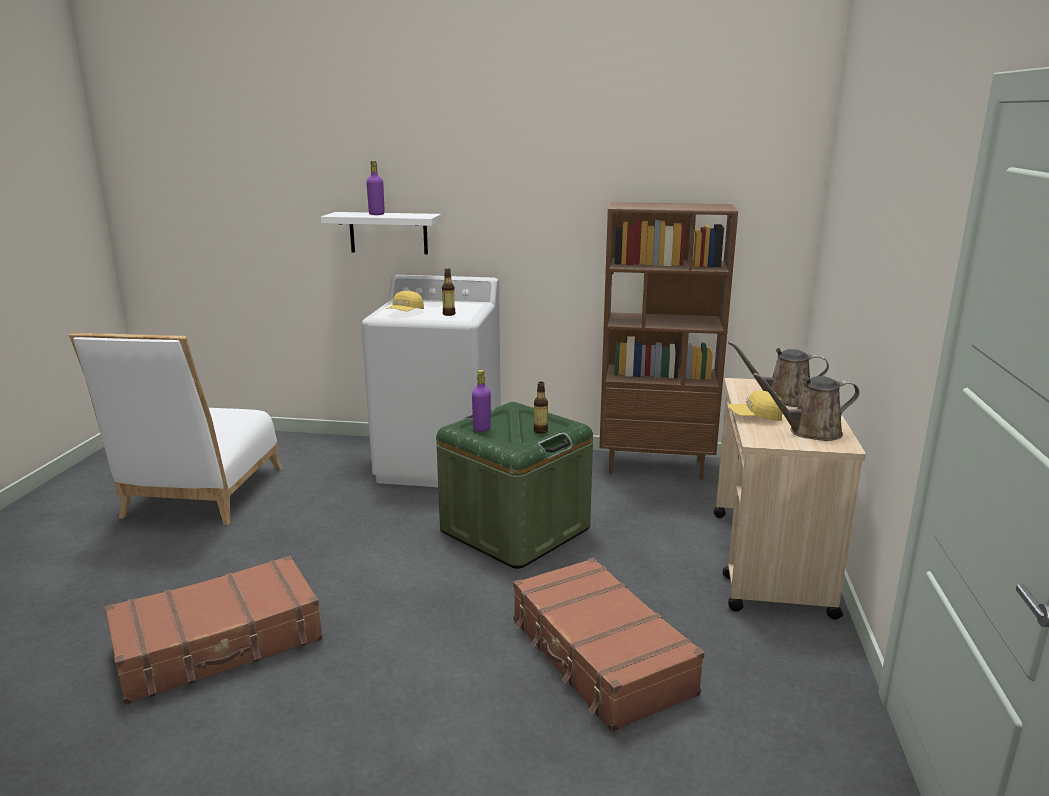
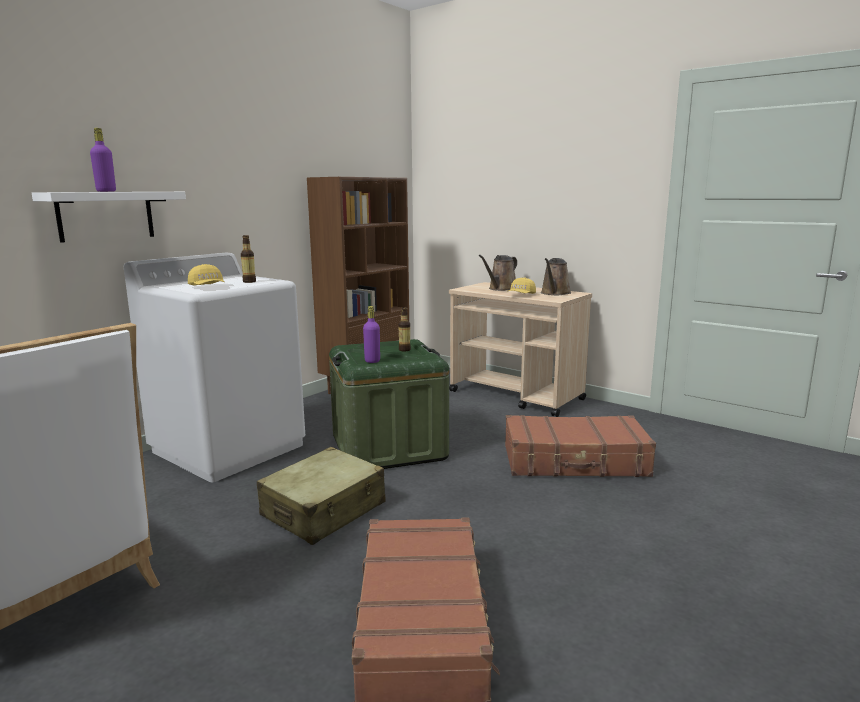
camera: 60 degrees left, 5 degrees down
(364, 543) = (324, 510): none -> beige suitcase

